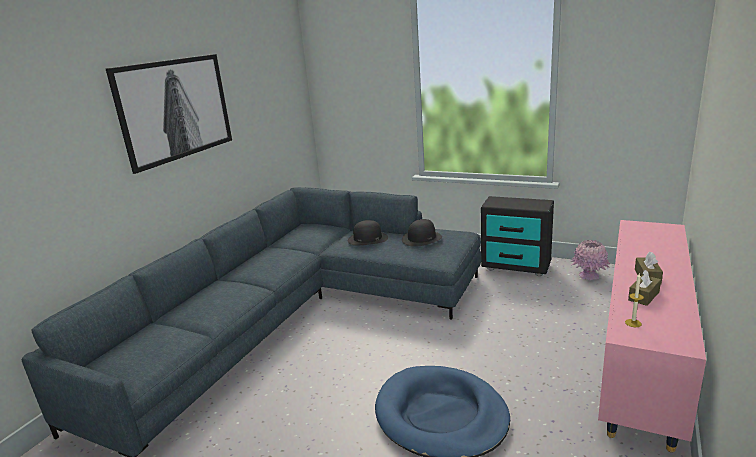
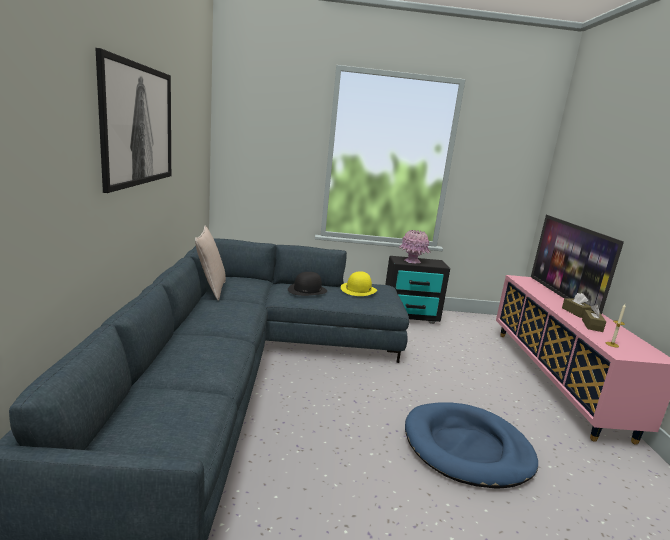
camera: 30 degrees left, 5 degrees down
(281, 238) = (211, 290): none -> beige pillow
(422, 238) = (358, 289): black hat -> yellow hat
(589, 276) = (466, 322): pink vase -> pink vase (412, 261)
(664, 253) = (562, 296): none -> television

